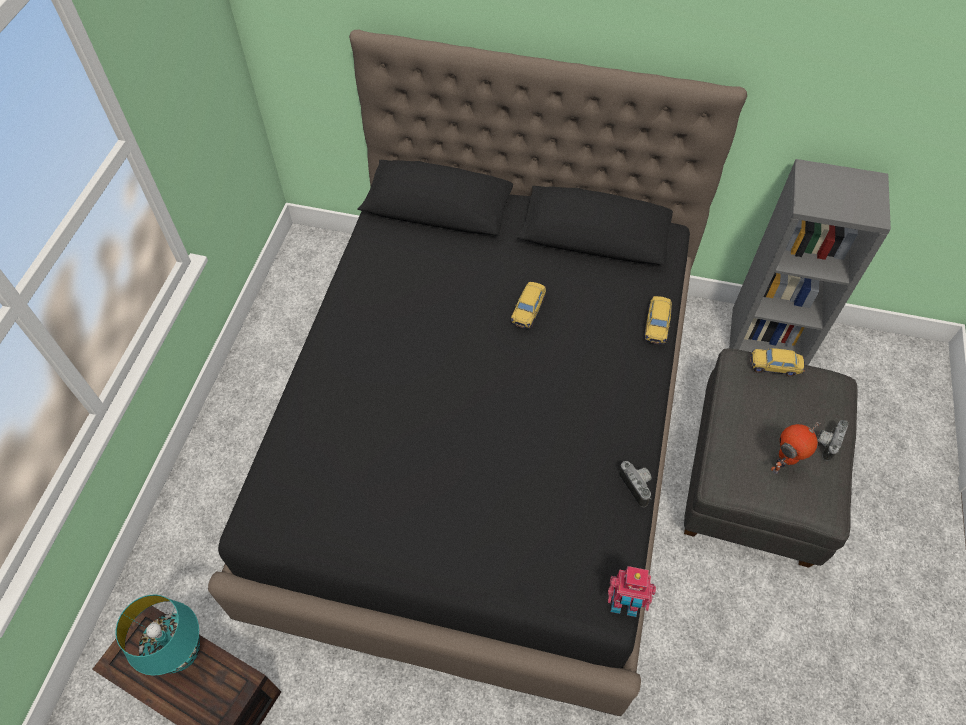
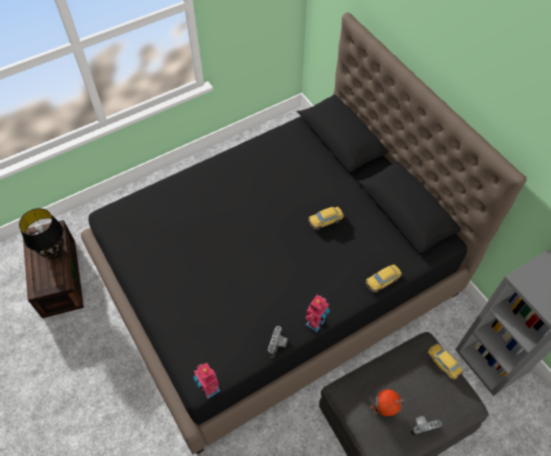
camera: 45 degrees right, 0 degrees up
(182, 653) = (54, 252): turquoise table lamp -> black table lamp
(646, 427) = (316, 323): none -> toy robot

